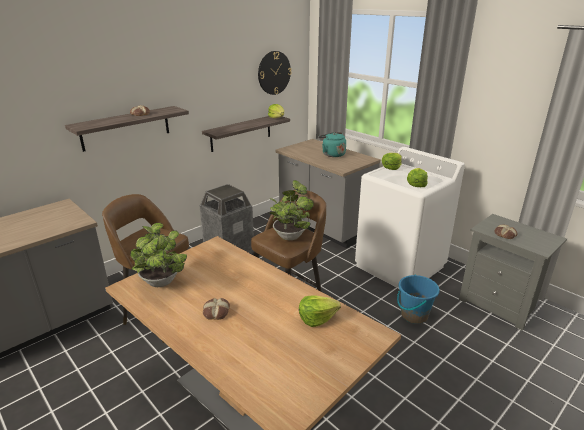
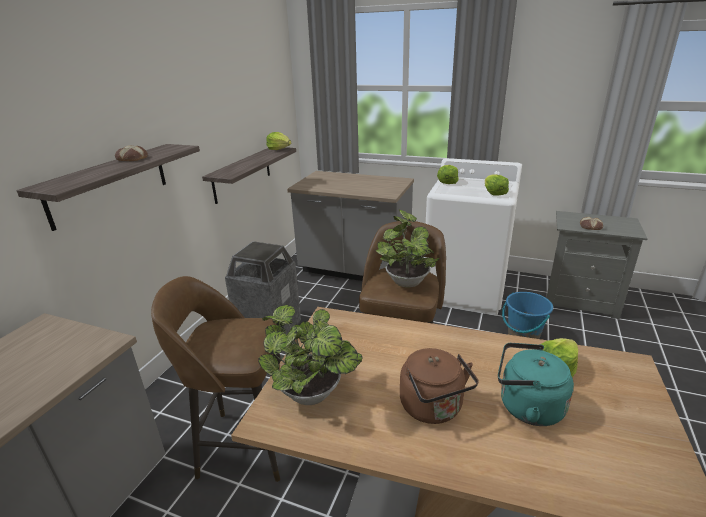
camera: 25 degrees left, 0 degrees up
(216, 312) = (433, 408): bread -> brown kettle
(274, 73) = (265, 93): wall clock -> none
(332, 154) = (358, 182): turquoise kettle -> turquoise kettle (526, 406)

